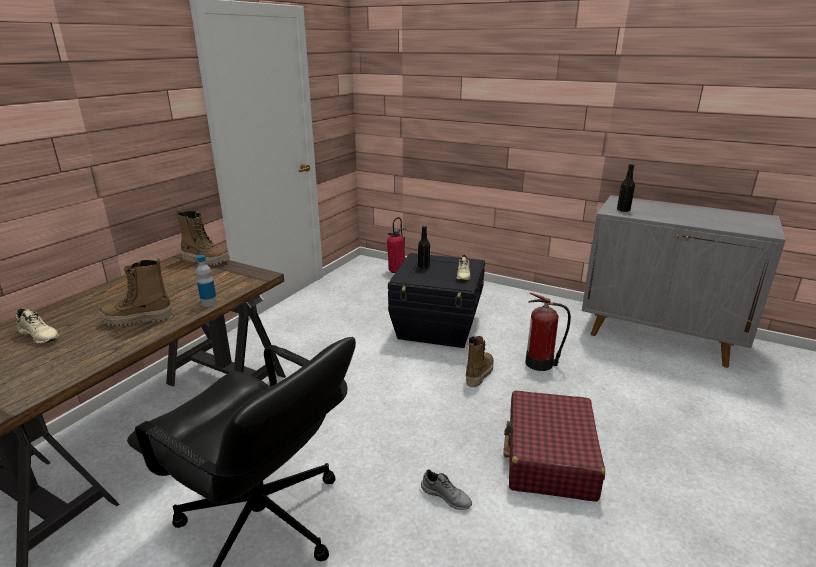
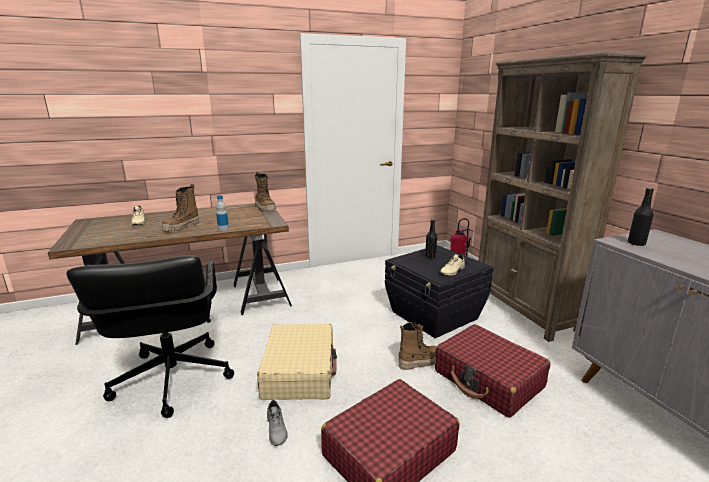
camera: 40 degrees right, 5 degrees down
(138, 320) = (181, 227): boot -> boot turned 90 degrees counterclockwise
(392, 436) = (300, 371): none -> beige suitcase
(497, 295) = (524, 310): none -> brown bookcase
(541, 363) = (488, 380): fire extinguisher -> red suitcase

